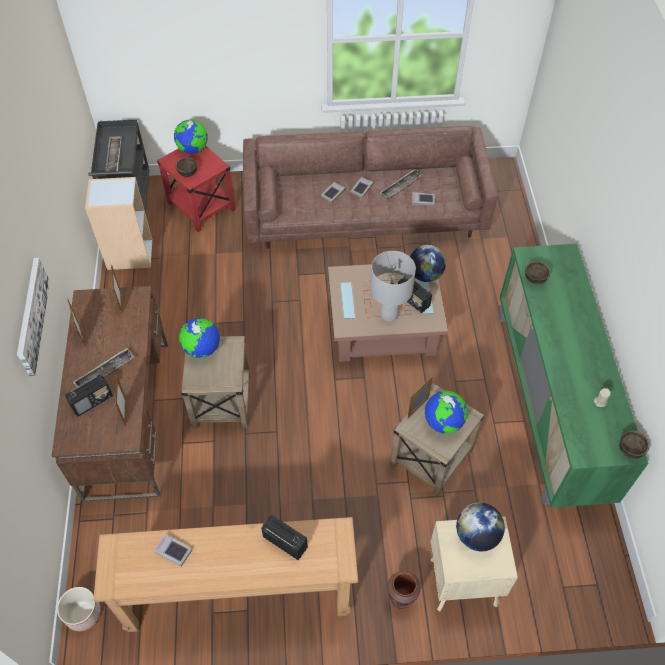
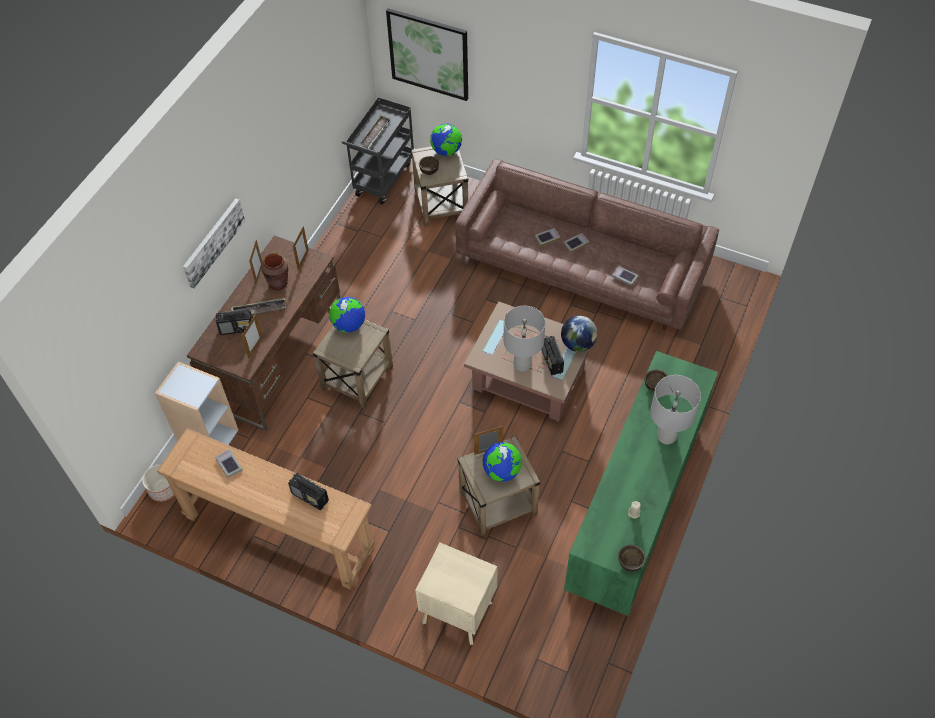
camera: 30 degrees right, 0 degrees up
(129, 254) = (357, 223): bookcase -> bookcase (208, 436)
(146, 52) = (429, 54): none -> picture
(201, 207) = (441, 205): red side table -> beige side table
(284, 542) = (310, 497): radio -> radio turned 150 degrees clockwise
(401, 186) = (613, 256): tray -> none
(401, 597) = (400, 598): brown vase -> brown vase (278, 283)
(476, 535) = (464, 568): globe -> none
(576, 318) = (666, 436): none -> grey table lamp

